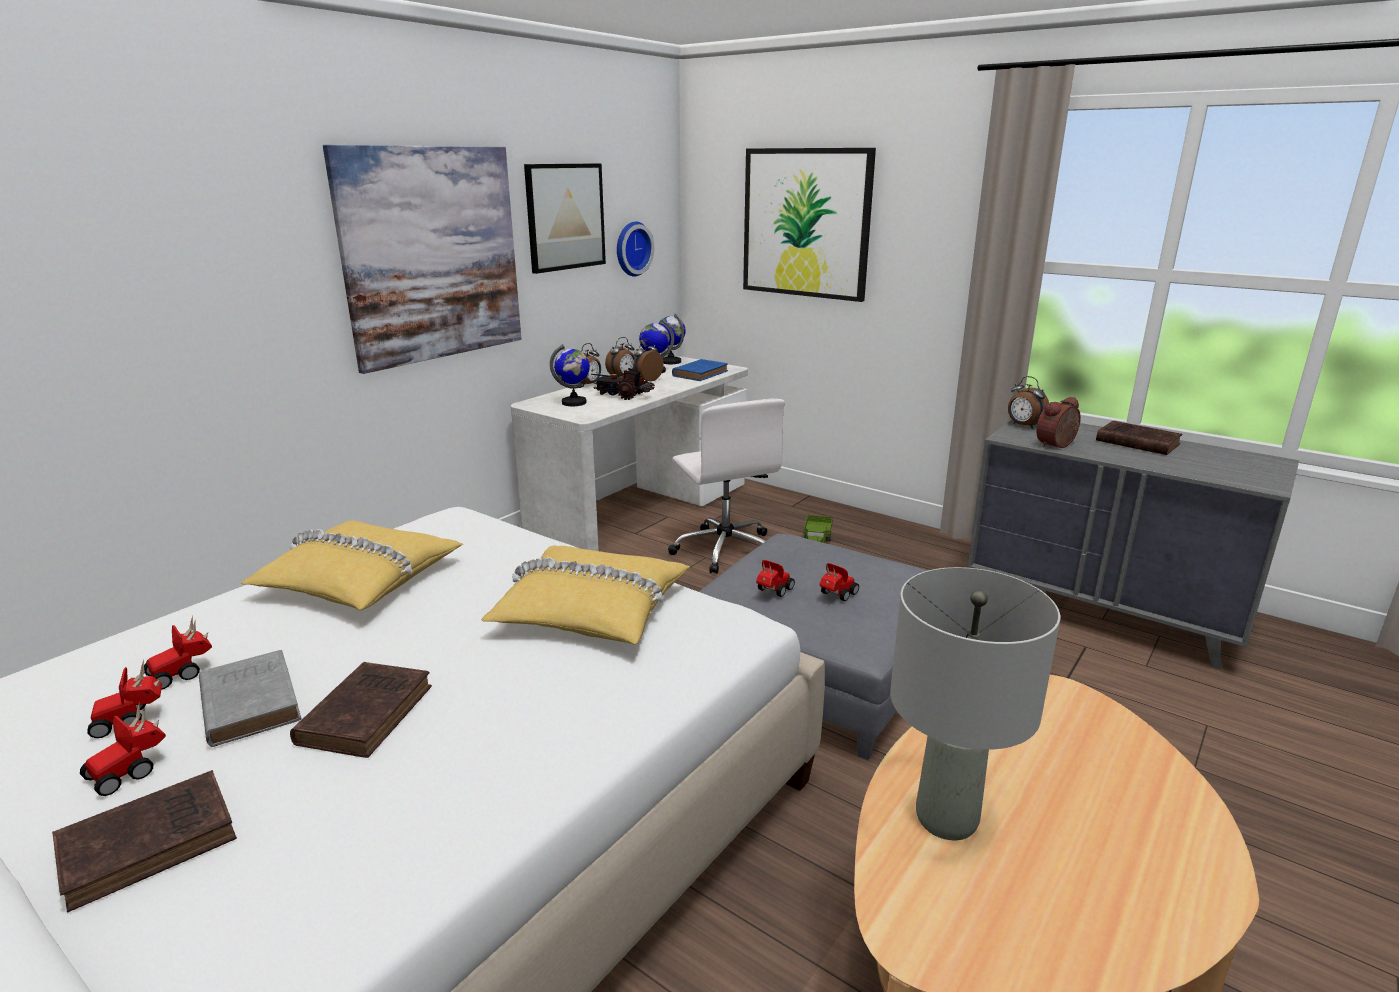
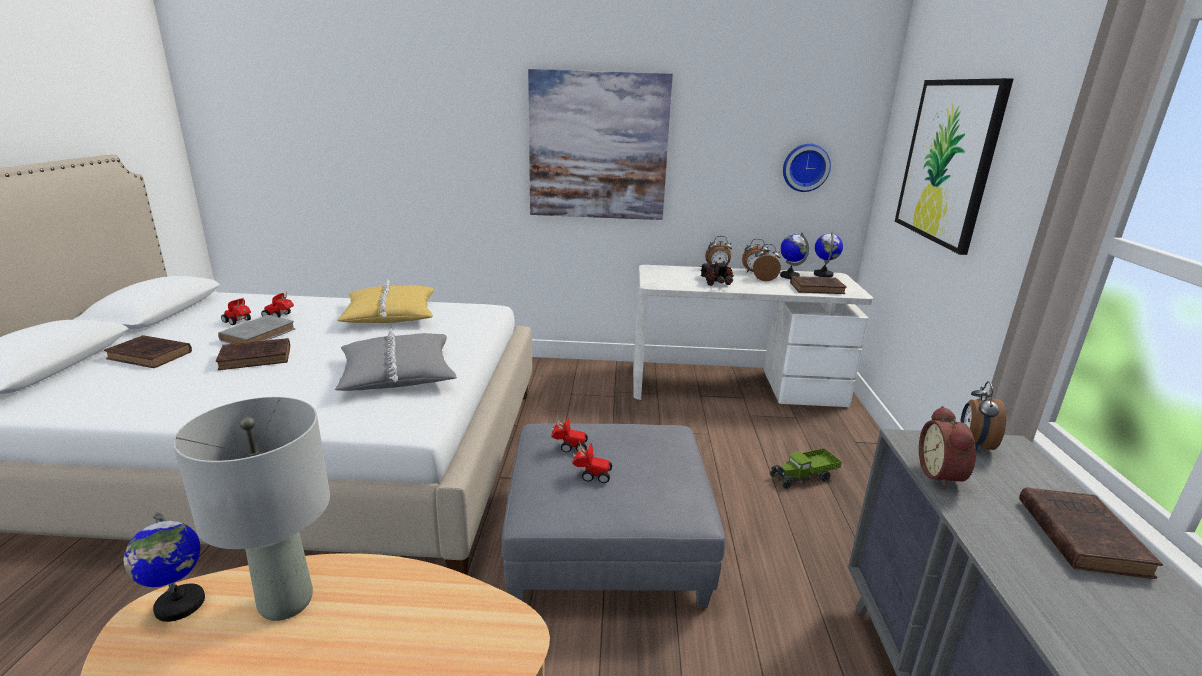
camera: 55 degrees right, 0 degrees up
(131, 771) = (201, 335): toy car -> none
(565, 217) = (730, 132): picture -> none
(574, 403) = (674, 275): globe -> globe (179, 605)
(591, 610) = (397, 374): yellow pillow -> grey pillow
(701, 373) = (818, 288): blue book -> brown book
(724, 549) = (732, 437): white office chair -> none
(1057, 446) = (942, 475): alarm clock -> alarm clock turned 105 degrees counterclockwise

